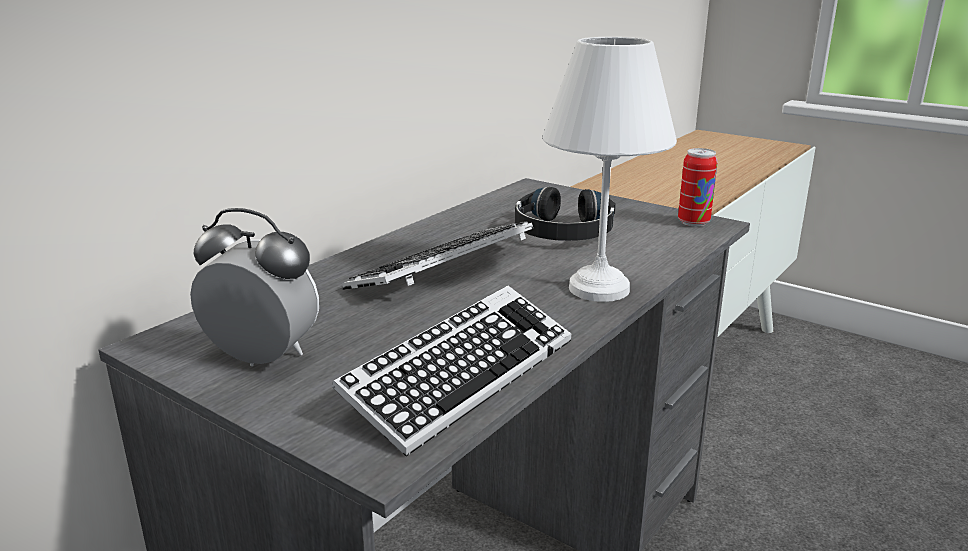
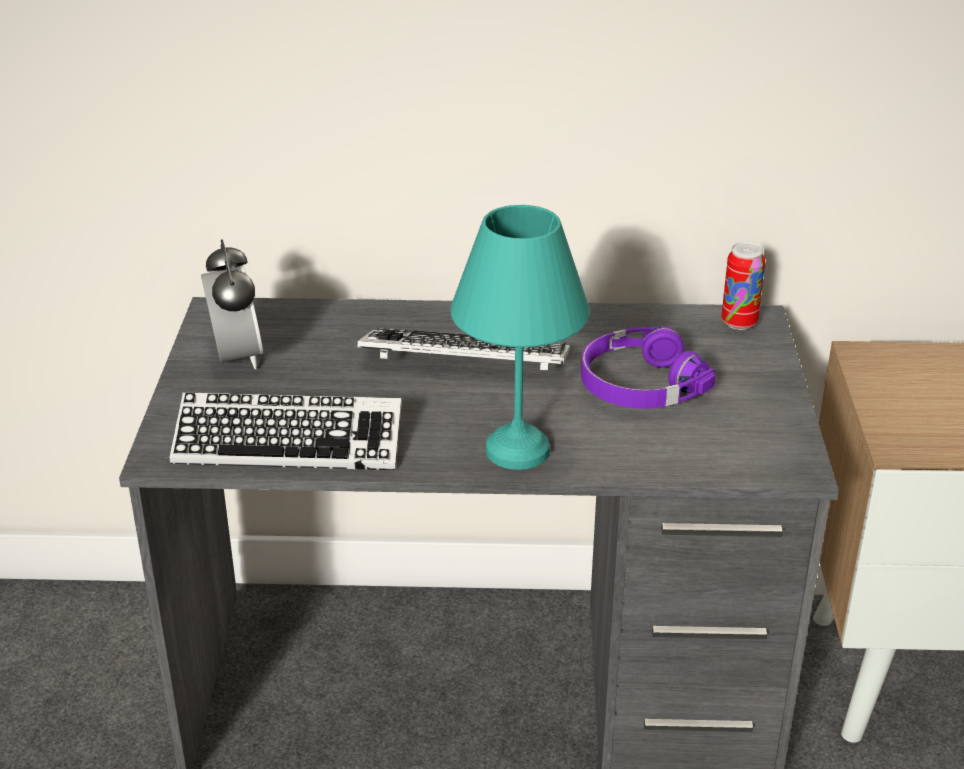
camera: 55 degrees right, 10 degrees up
(563, 231) = (639, 385): black headphones -> purple headphones
(601, 289) = (517, 452): white table lamp -> turquoise table lamp
(693, 222) = (780, 452): can -> can (739, 323)

